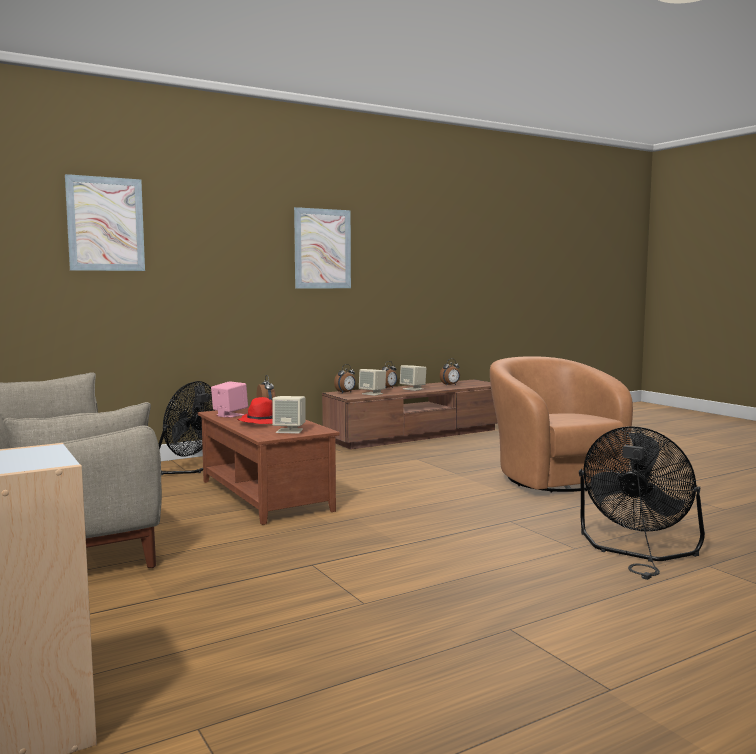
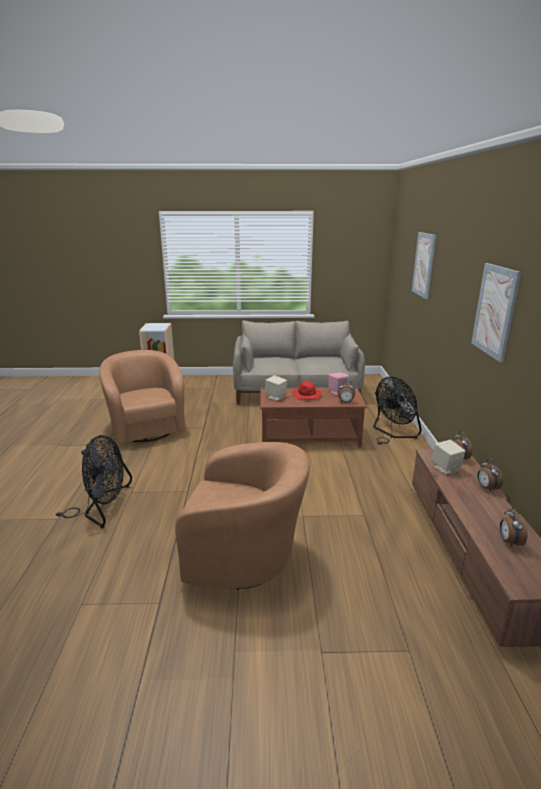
camera: 120 degrees right, 15 degrees up
(381, 616) = (146, 428): none -> brown armchair
(413, 389) = (476, 501): beige speaker -> none
(635, 552) = (101, 507): black fan -> black fan turned 60 degrees counterclockwise

